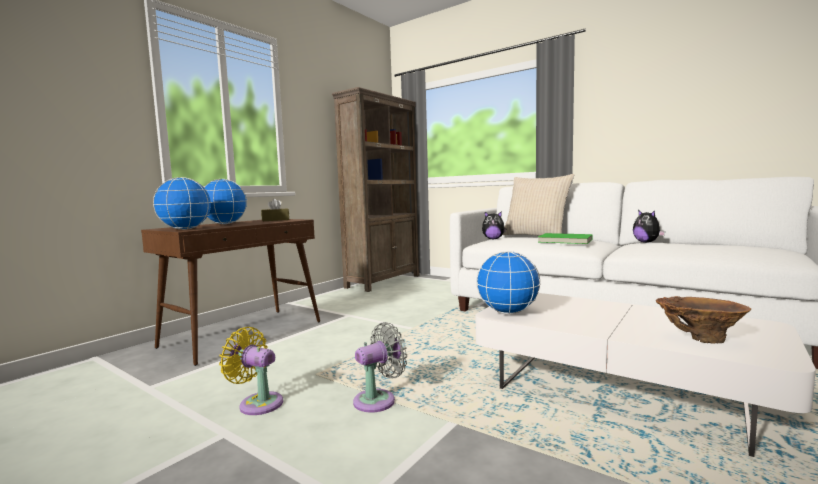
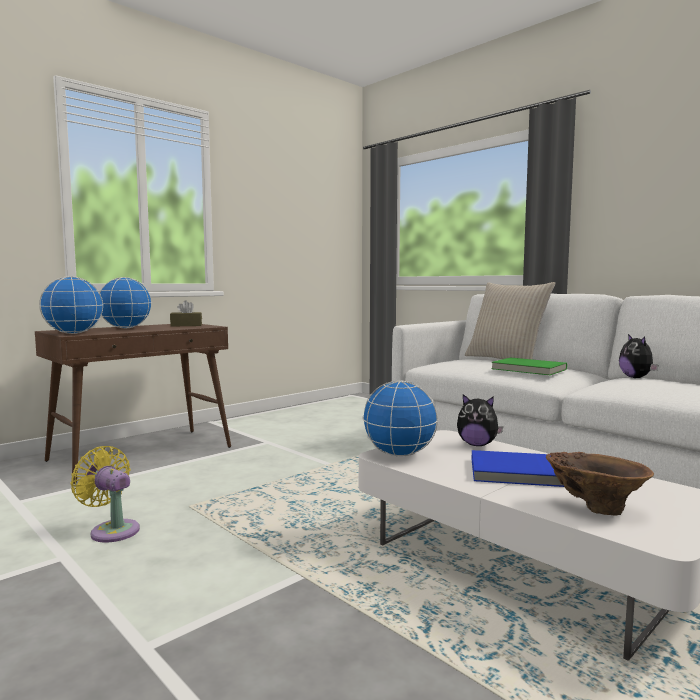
camera: 10 degrees right, 0 degrees up
(378, 400) = (237, 541): grey fan -> none
(384, 281) = (335, 404): brown bookcase -> none
(493, 239) = (448, 361): plush toy -> plush toy (477, 445)
(613, 318) = (517, 473): none -> blue book

